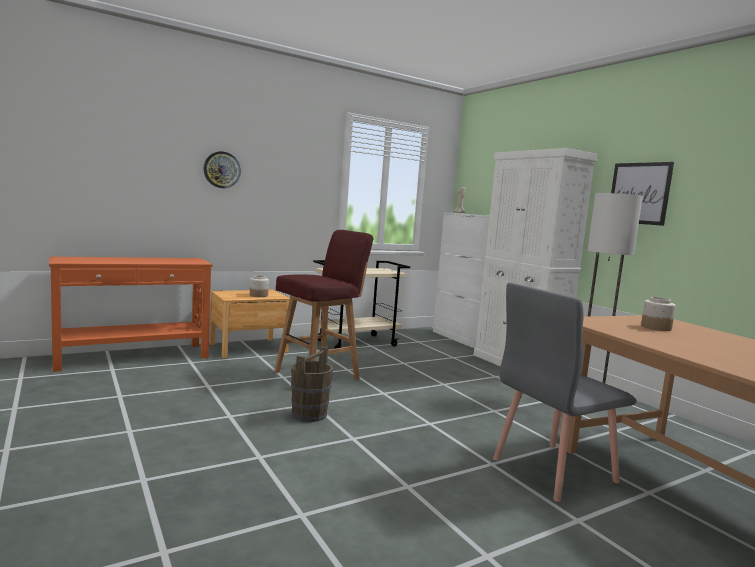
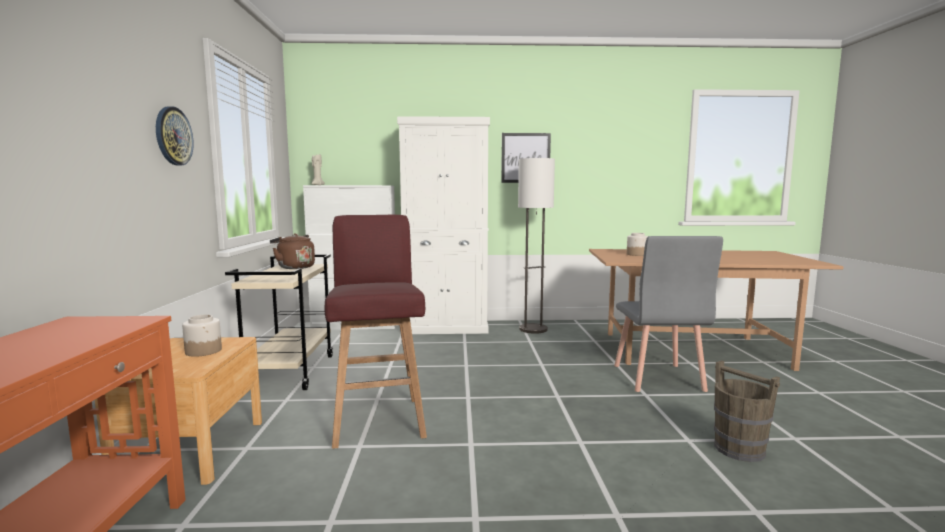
camera: 60 degrees left, 0 degrees up
(222, 170) = (66, 118): wall clock -> wall clock (173, 136)
(309, 414) = (503, 453): brown bucket -> brown bucket (738, 449)
(379, 270) = (294, 267): none -> brown kettle

